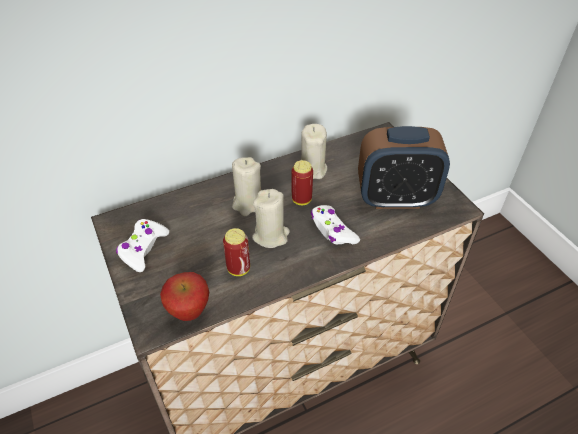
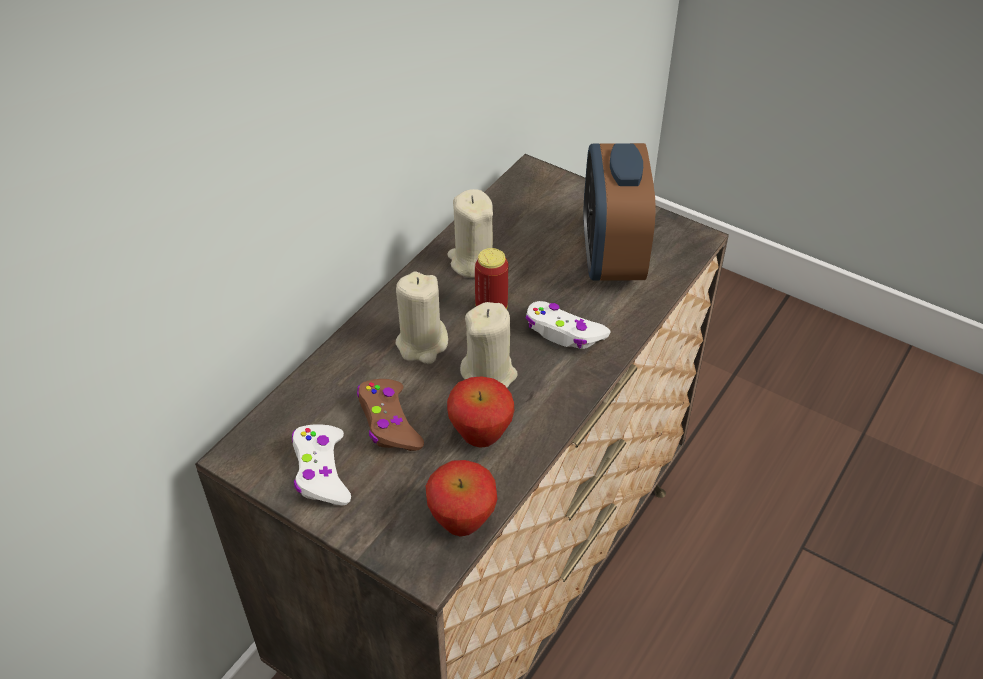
camera: 30 degrees left, 0 degrees up
(197, 238) = (389, 422): none -> brown game controller
(238, 269) = (481, 437): can -> apple
(395, 198) = (611, 257): alarm clock -> alarm clock turned 120 degrees clockwise

